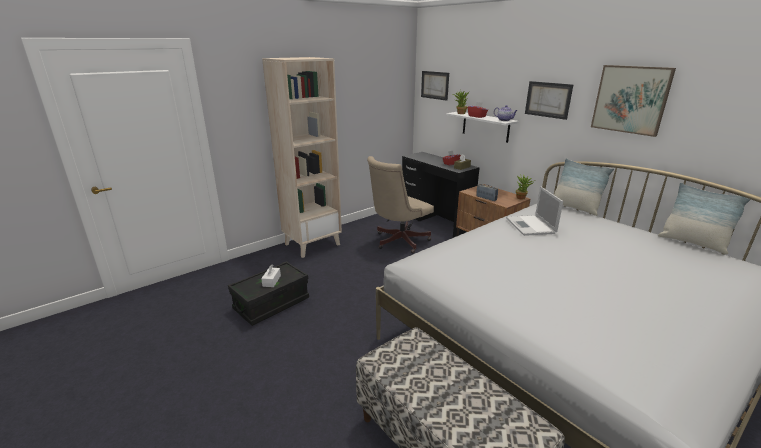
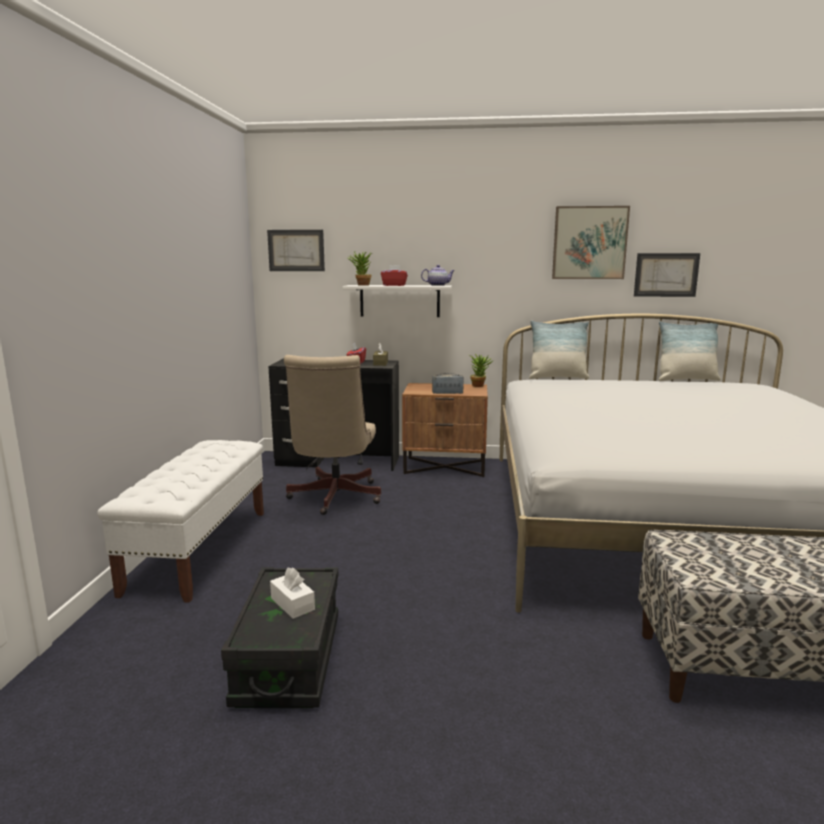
camera: 45 degrees left, 10 degrees down
(312, 244) = (199, 549): beige bookcase -> white bench
(531, 226) = (570, 396): laptop -> none
(548, 99) = (490, 253): picture -> picture (666, 275)

